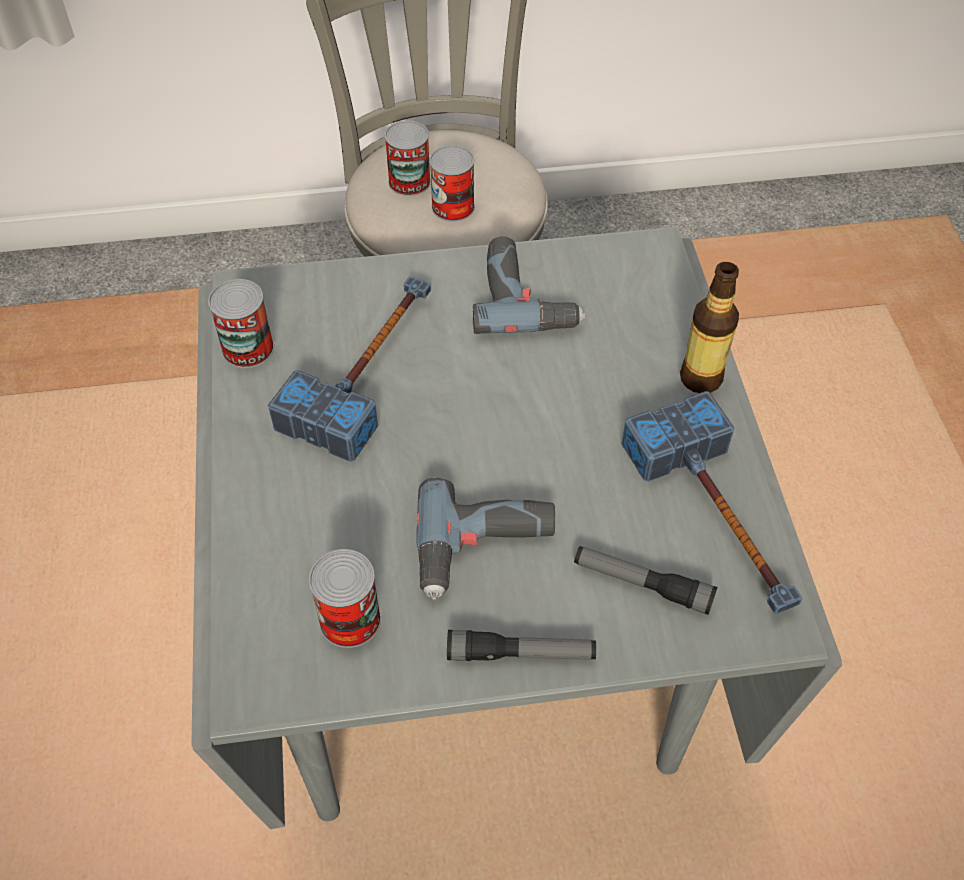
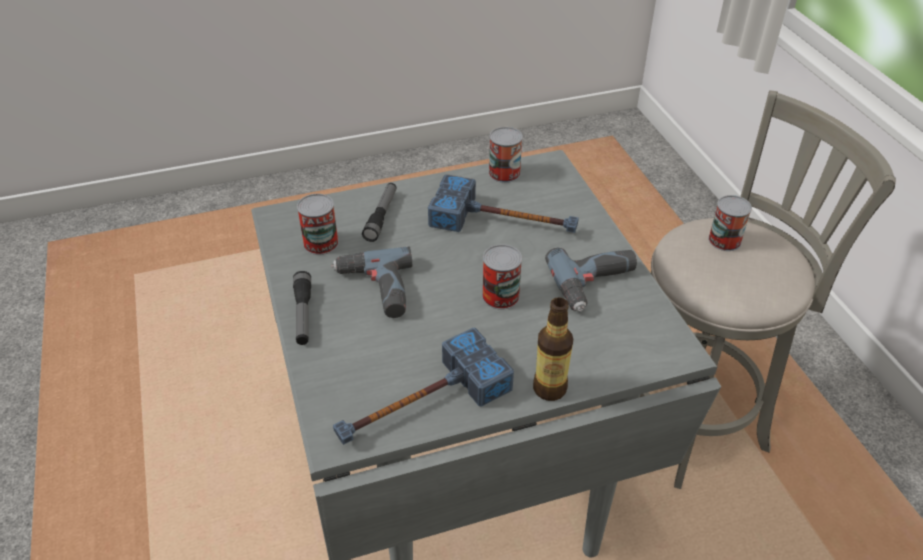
camera: 80 degrees right, 10 degrees down
(453, 207) = (711, 266): can -> can (500, 296)
(642, 584) = (358, 366): flashlight -> flashlight (381, 216)

